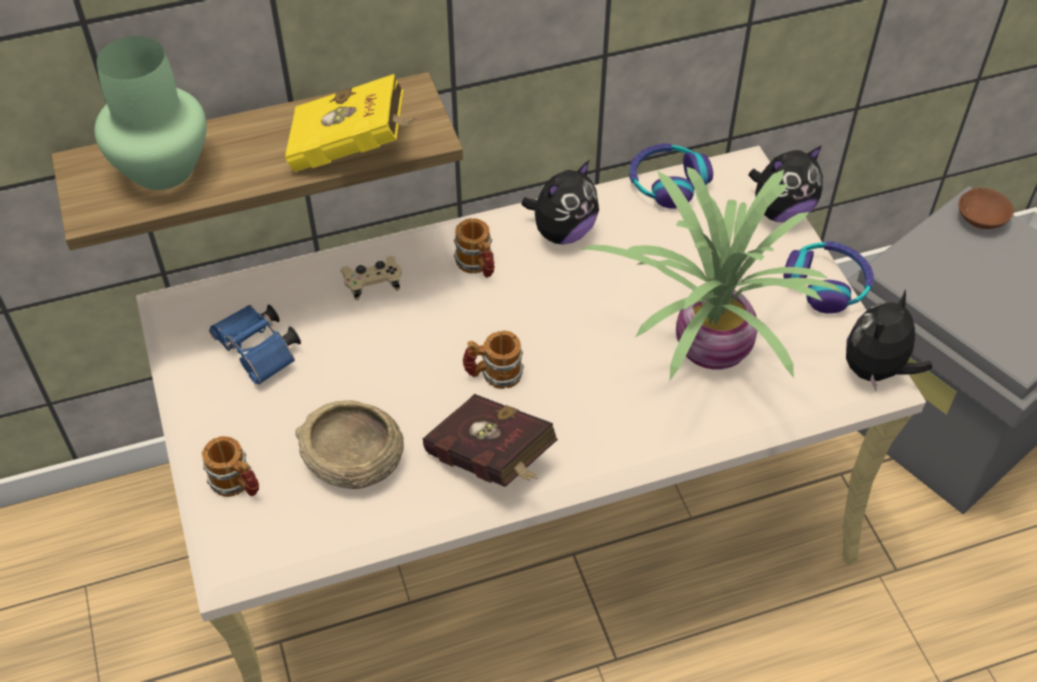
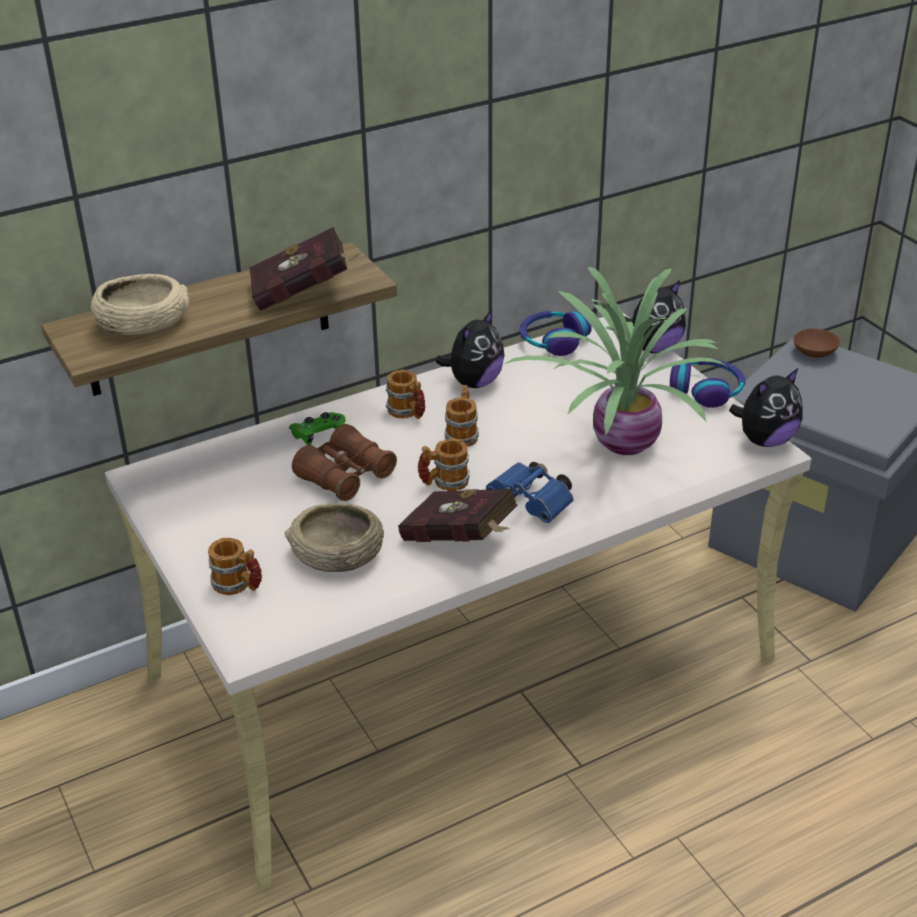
camera: 10 degrees left, 15 degrees down
(161, 168) = (142, 323): green vase -> beige bowl
(260, 353) = (232, 494): blue binoculars -> blue binoculars (533, 504)
(353, 149) = (305, 294): yellow book -> red book
(373, 284) = (319, 436): beige game controller -> green game controller
(387, 347) = (345, 476): none -> brown binoculars
(531, 306) = (462, 434): none -> mug
(876, 370) = (765, 440): plush toy -> plush toy turned 150 degrees counterclockwise

